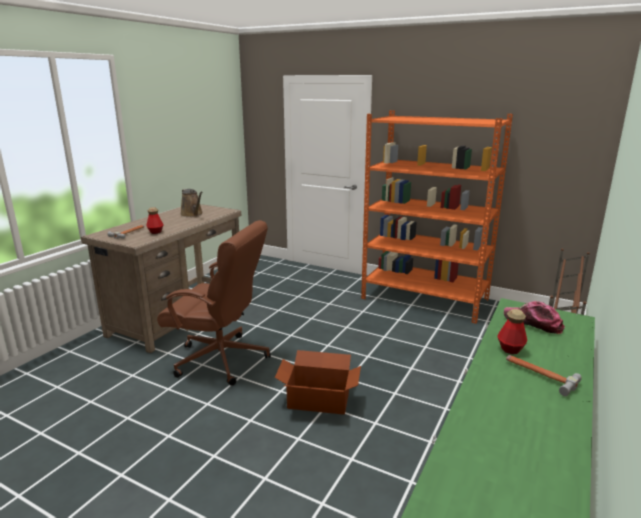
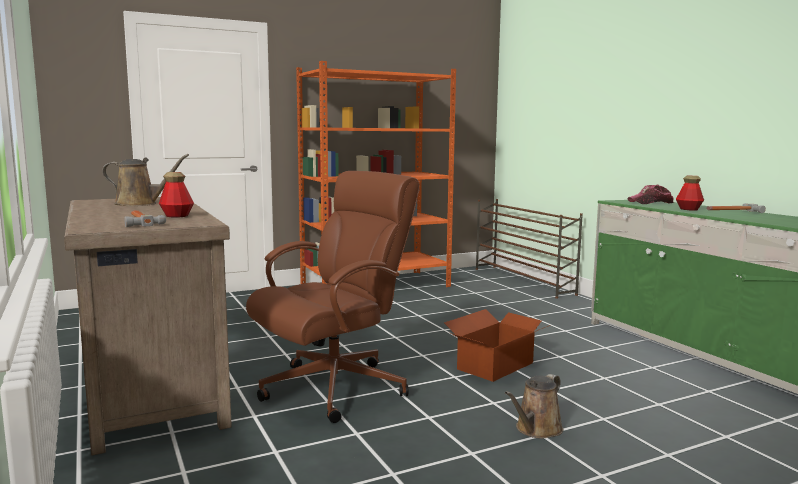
camera: 55 degrees left, 10 degrees down
(220, 451) = (536, 430): none -> brown watering can

